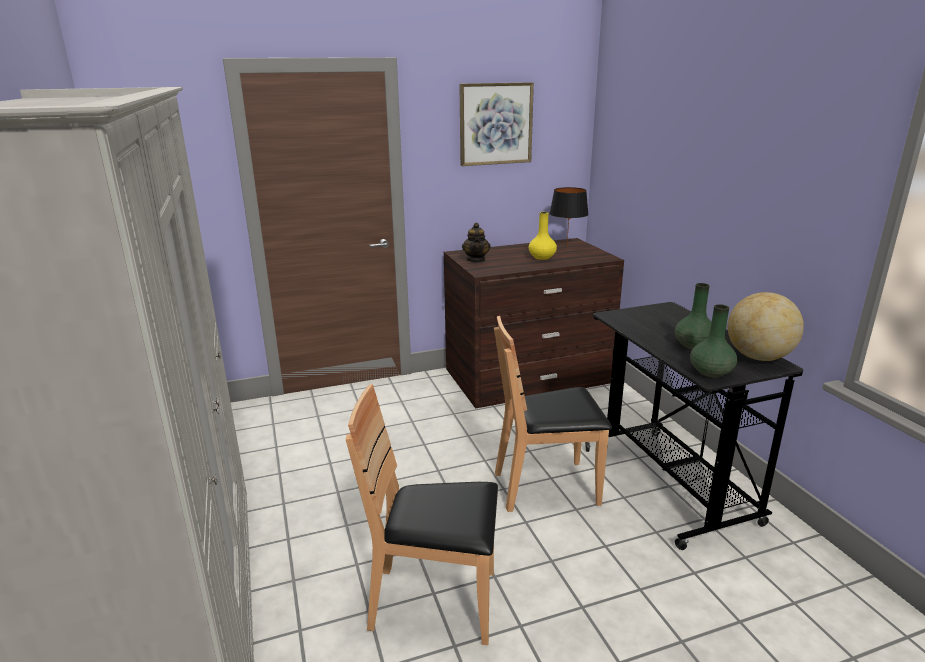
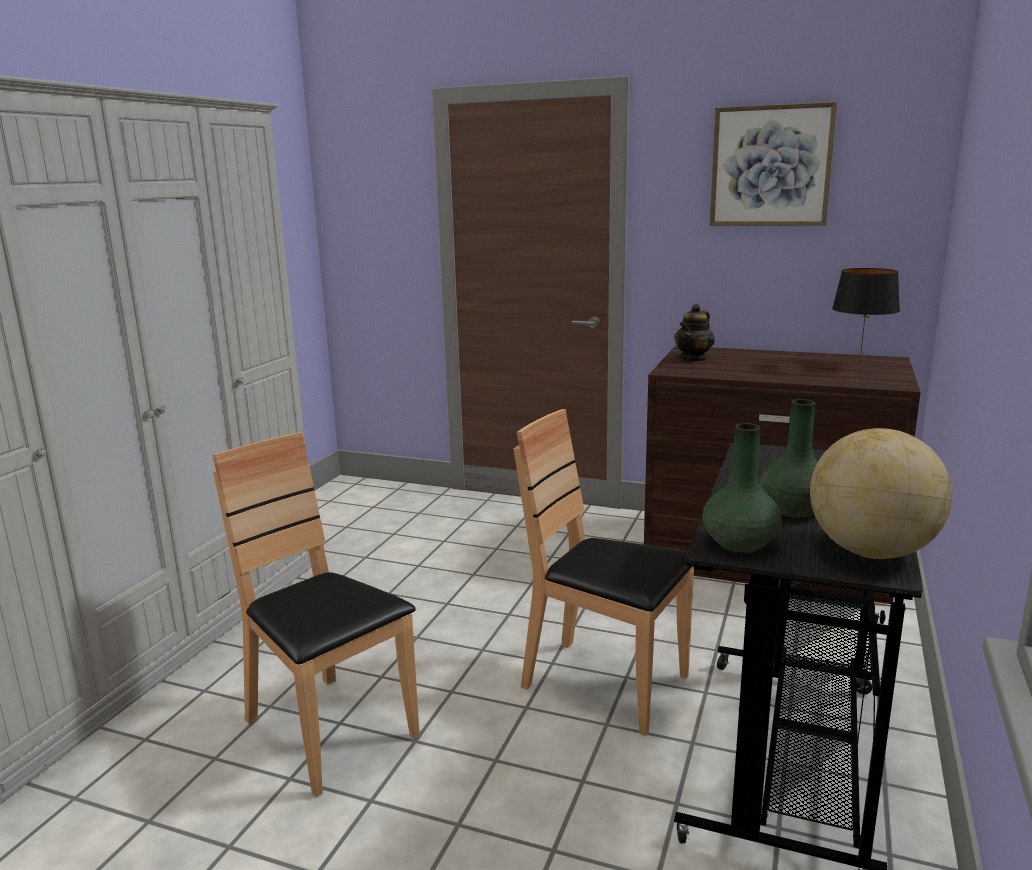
camera: 40 degrees right, 5 degrees down
(542, 257) = (792, 370): yellow vase -> none

